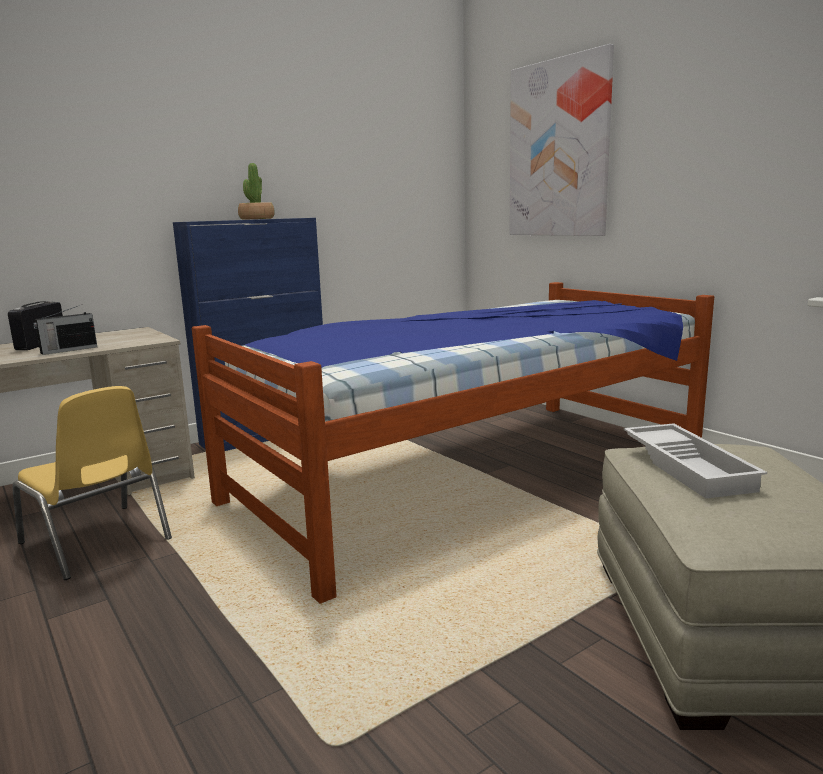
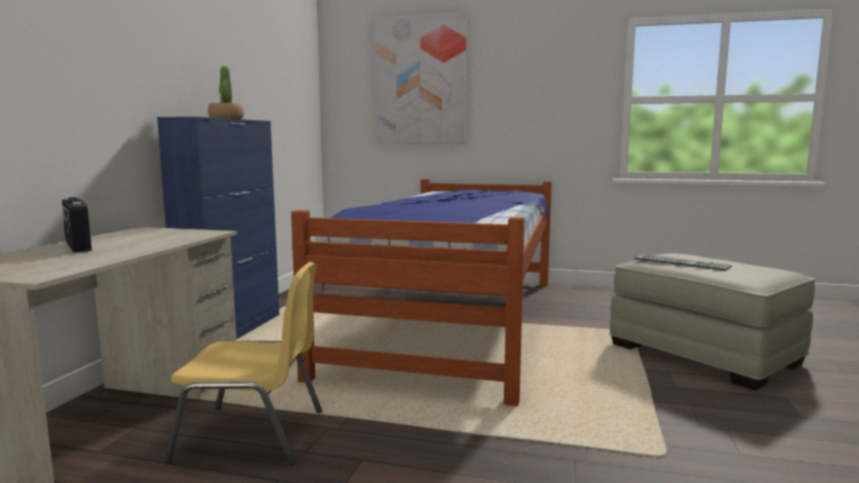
camera: 40 degrees left, 5 degrees down
(68, 350) = (146, 246): radio -> none
(689, 467) = (681, 262): white tray -> keyboard

